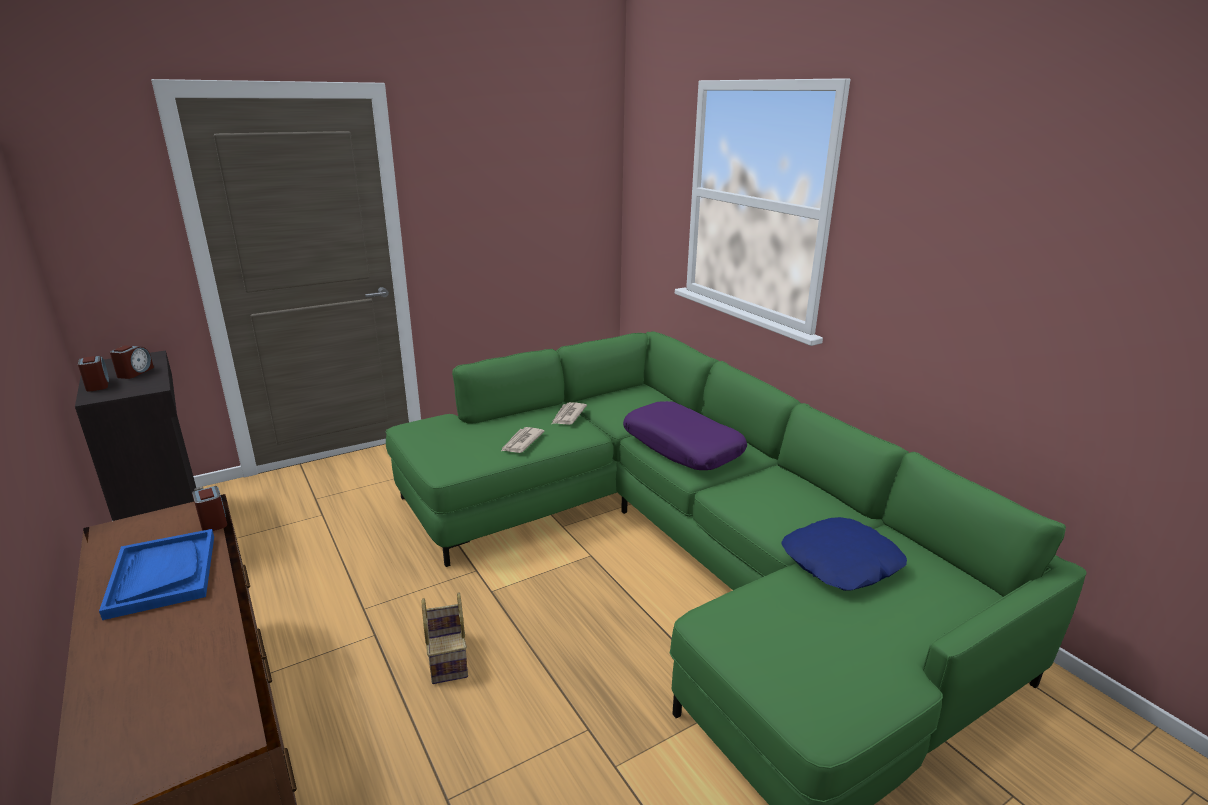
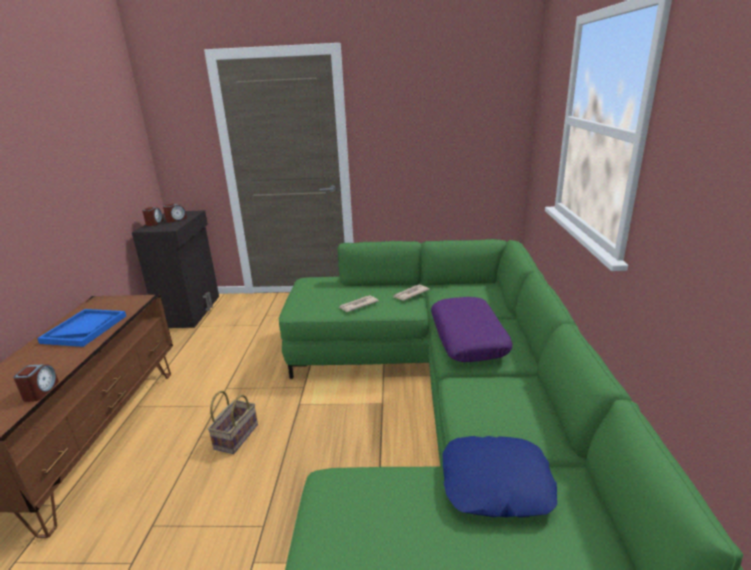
camera: 35 degrees right, 0 degrees up
(213, 521) = (137, 307): alarm clock -> alarm clock (41, 391)

